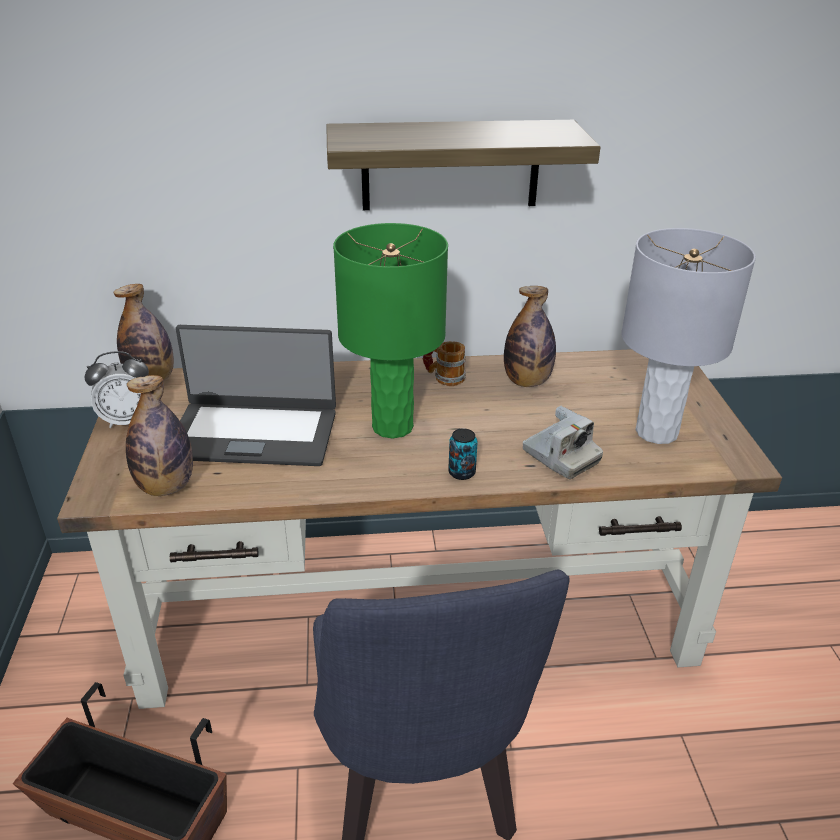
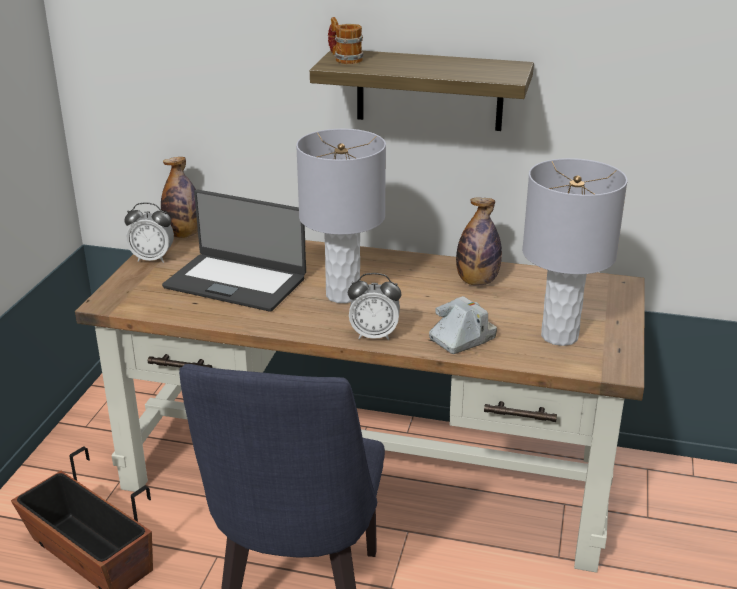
camera: 20 degrees right, 5 degrees down
(166, 487) = (155, 305): bottle -> none
(392, 427) = (342, 295): green table lamp -> grey table lamp
(443, 377) = (409, 267): mug -> mug (344, 59)
(461, 473) = (374, 335): can -> alarm clock
(560, 457) = (462, 339): camera -> camera turned 105 degrees counterclockwise

